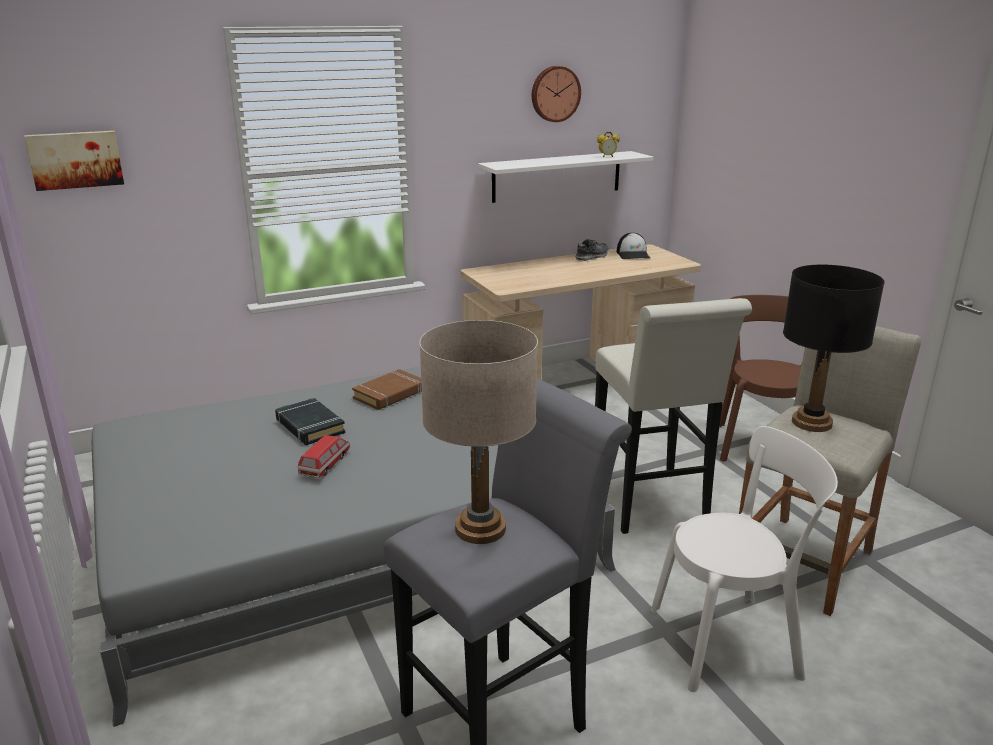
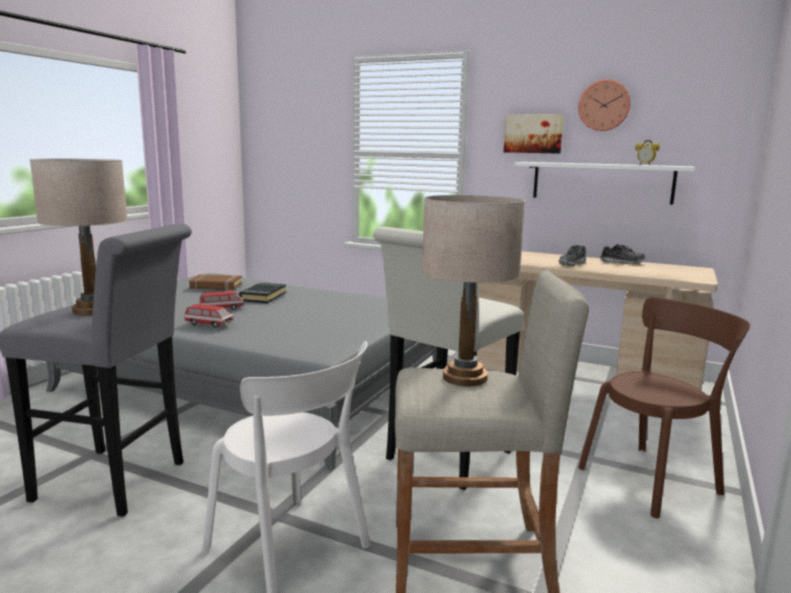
camera: 50 degrees right, 10 degrees down
(75, 159) = (273, 134): picture -> picture (533, 134)
(378, 489) = (209, 324): none -> toy car
(390, 394) = (336, 300): brown book -> brown book (216, 286)
(572, 272) = (572, 264): none -> shoe
(633, 254) = (667, 268): cap -> none
(811, 423) = (465, 377): black table lamp -> beige table lamp

